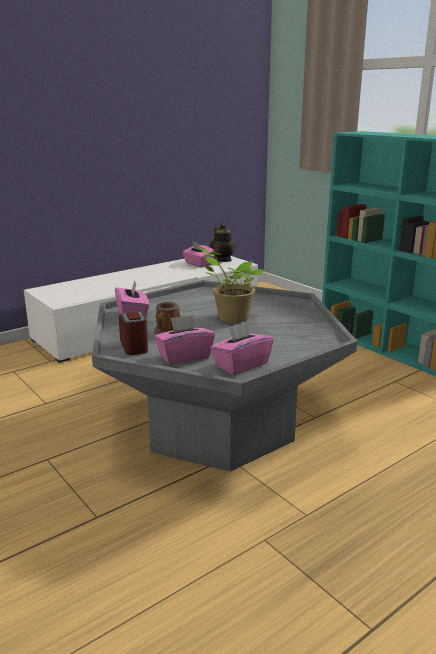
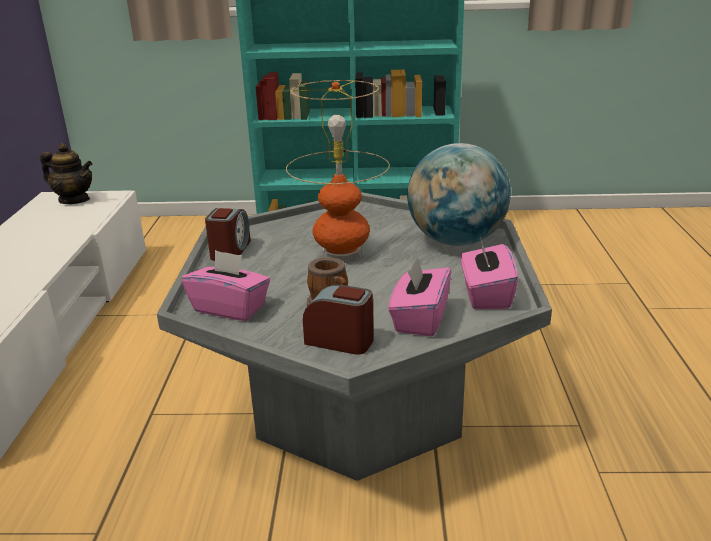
camera: 50 degrees left, 5 degrees up
(190, 295) = (230, 250): none -> alarm clock
(198, 264) = (52, 217): pink tissue box -> none
(230, 317) = (342, 254): potted plant -> table lamp
(302, 338) = (456, 241): none -> globe

